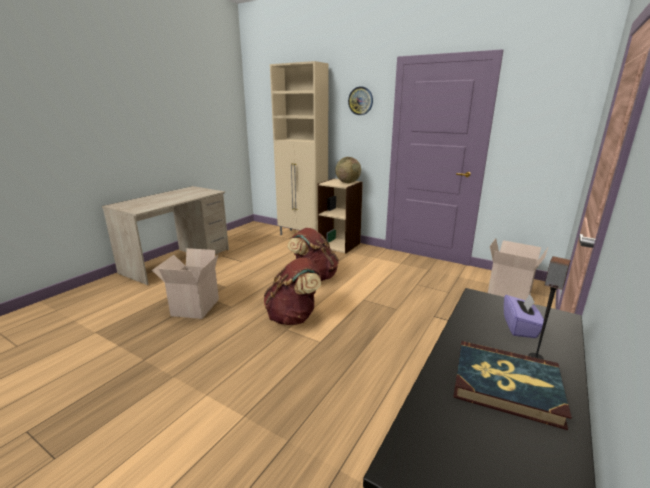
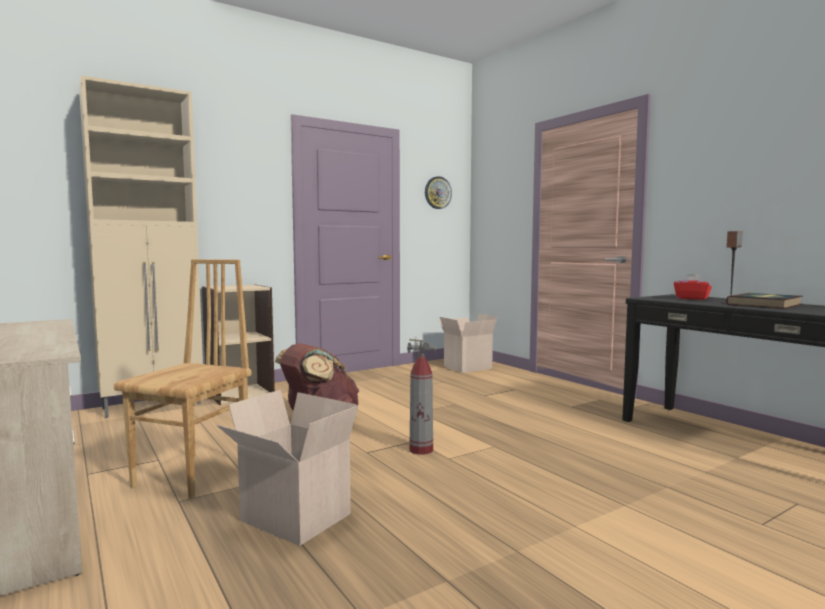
camera: 65 degrees left, 15 degrees down
(229, 273) = (194, 475): none -> brown chair
(294, 317) = (421, 450): brown backpack -> fire extinguisher
(348, 182) = (247, 286): globe -> none
(360, 101) = (241, 165): wall clock -> wall clock (437, 192)
(520, 327) = (692, 298): purple tissue box -> red tissue box

